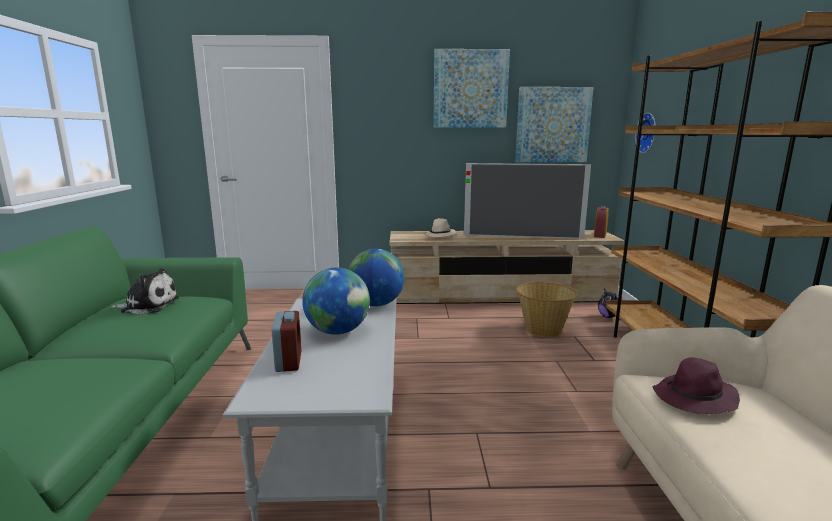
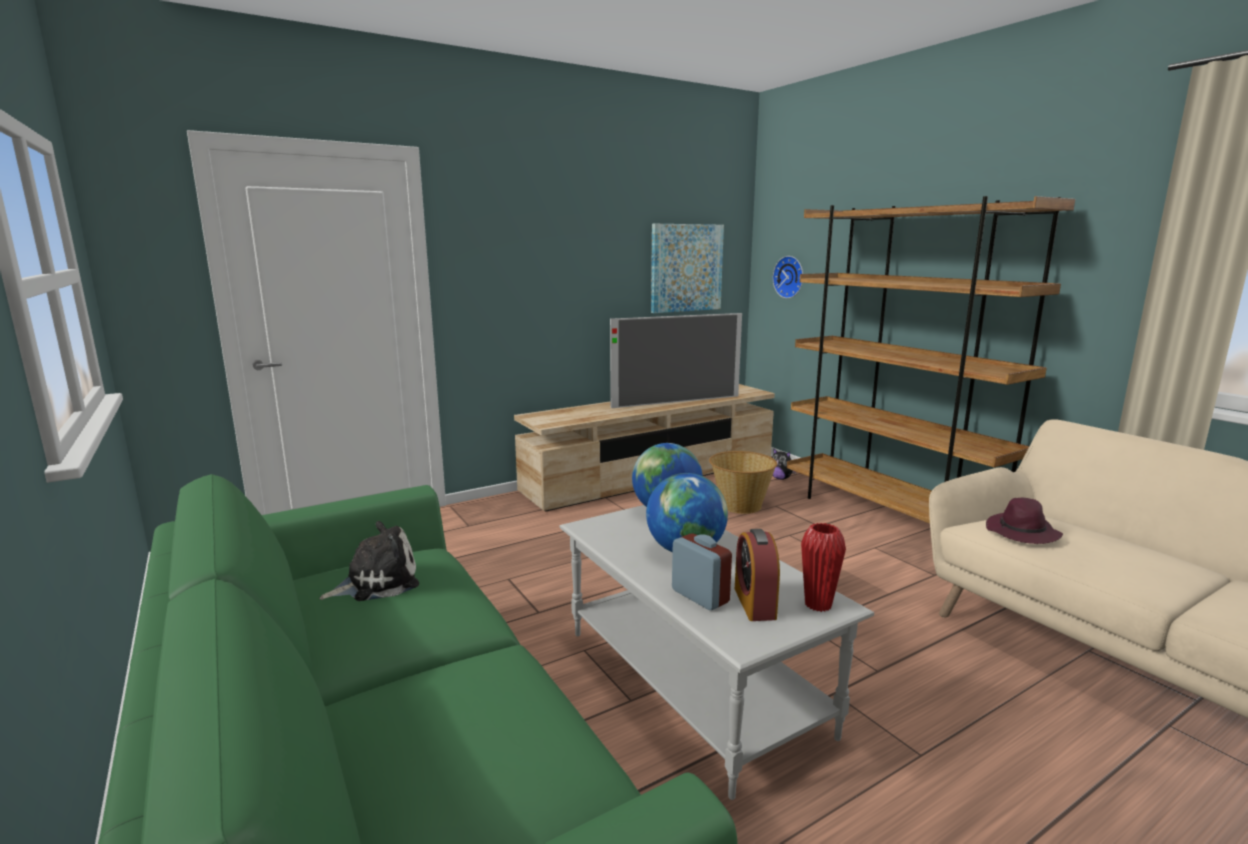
camera: 30 degrees left, 0 degrees up
(355, 392) = (818, 605): none -> red vase
(440, 236) = (588, 413): beige hat -> none
(470, 89) = (600, 225): picture -> none
(600, 235) = (745, 390): alarm clock -> alarm clock (754, 603)

